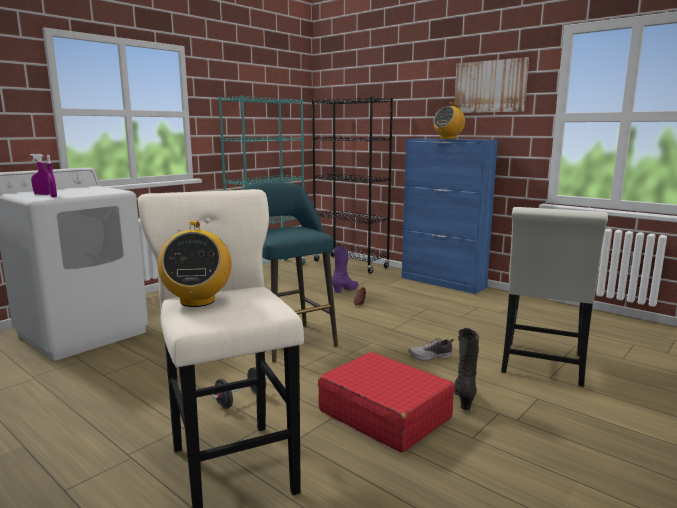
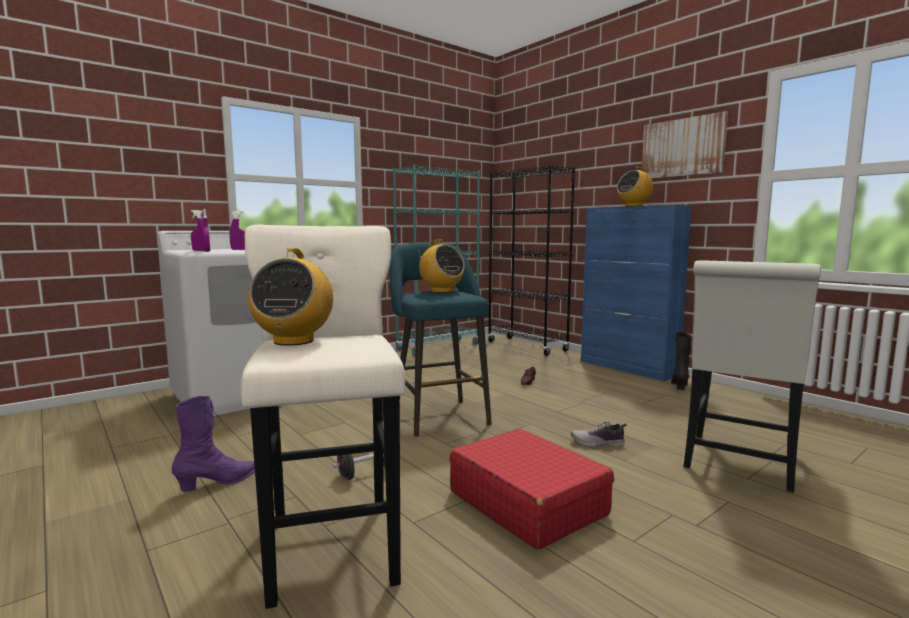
camera: 10 degrees right, 5 degrees down
(80, 190) = (239, 249): none -> purple spray bottle
(288, 229) = (441, 291): none -> radio
(346, 290) = (515, 370): purple boot -> purple boot (219, 483)
(464, 398) = (630, 493): black boot -> black boot (679, 386)

